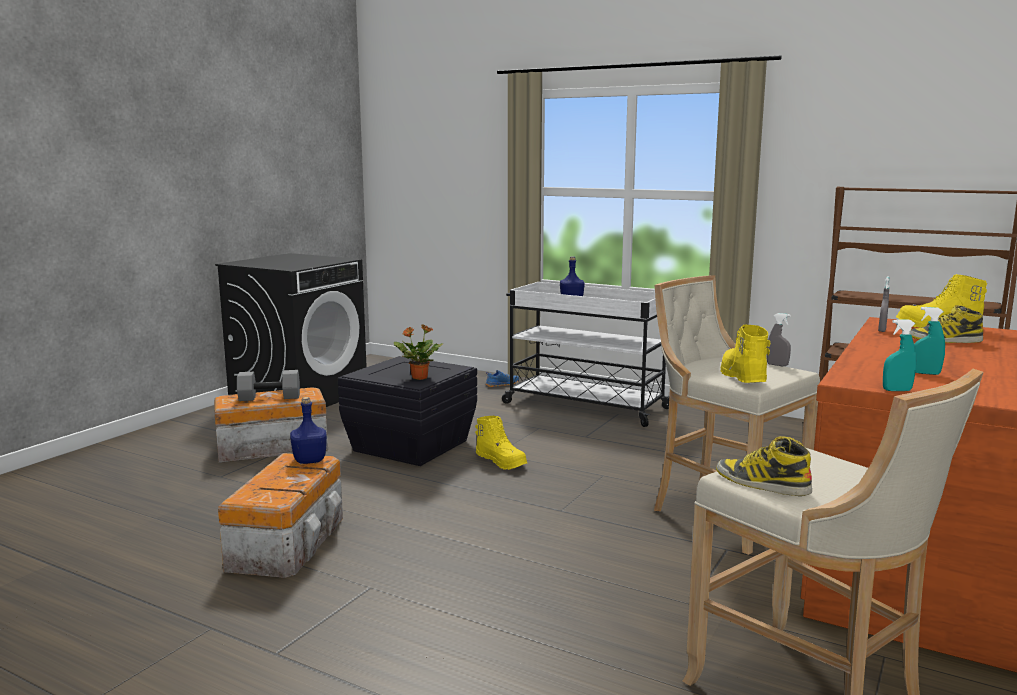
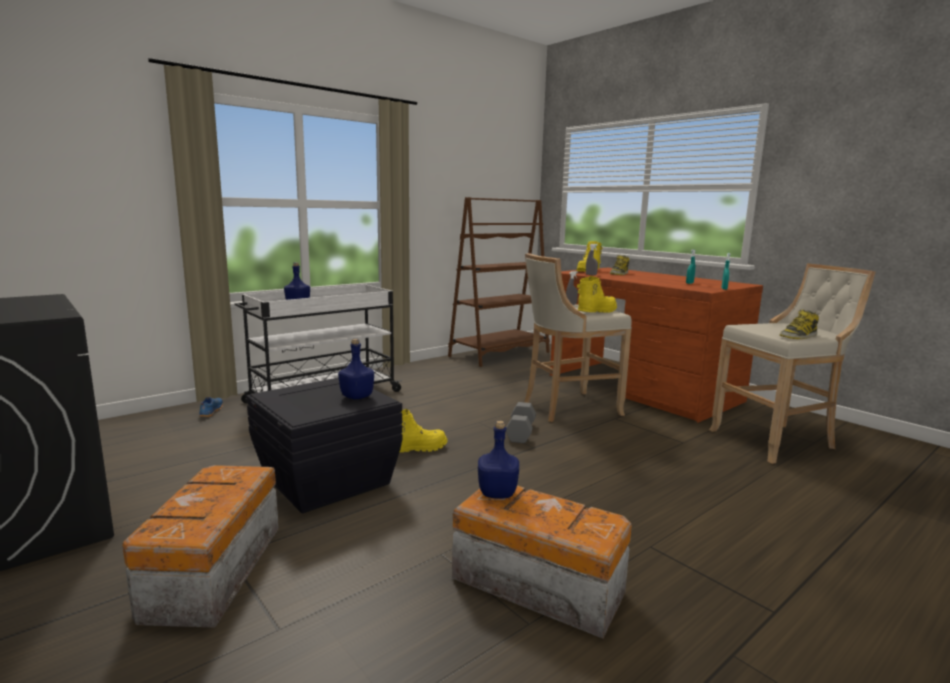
camera: 70 degrees left, 0 degrees up
(269, 398) = (211, 499): grey dumbbell -> grey dumbbell (521, 433)
(419, 377) = (356, 396): potted plant -> blue bottle
(742, 377) = (596, 312): yellow boot -> yellow boot turned 120 degrees clockwise

